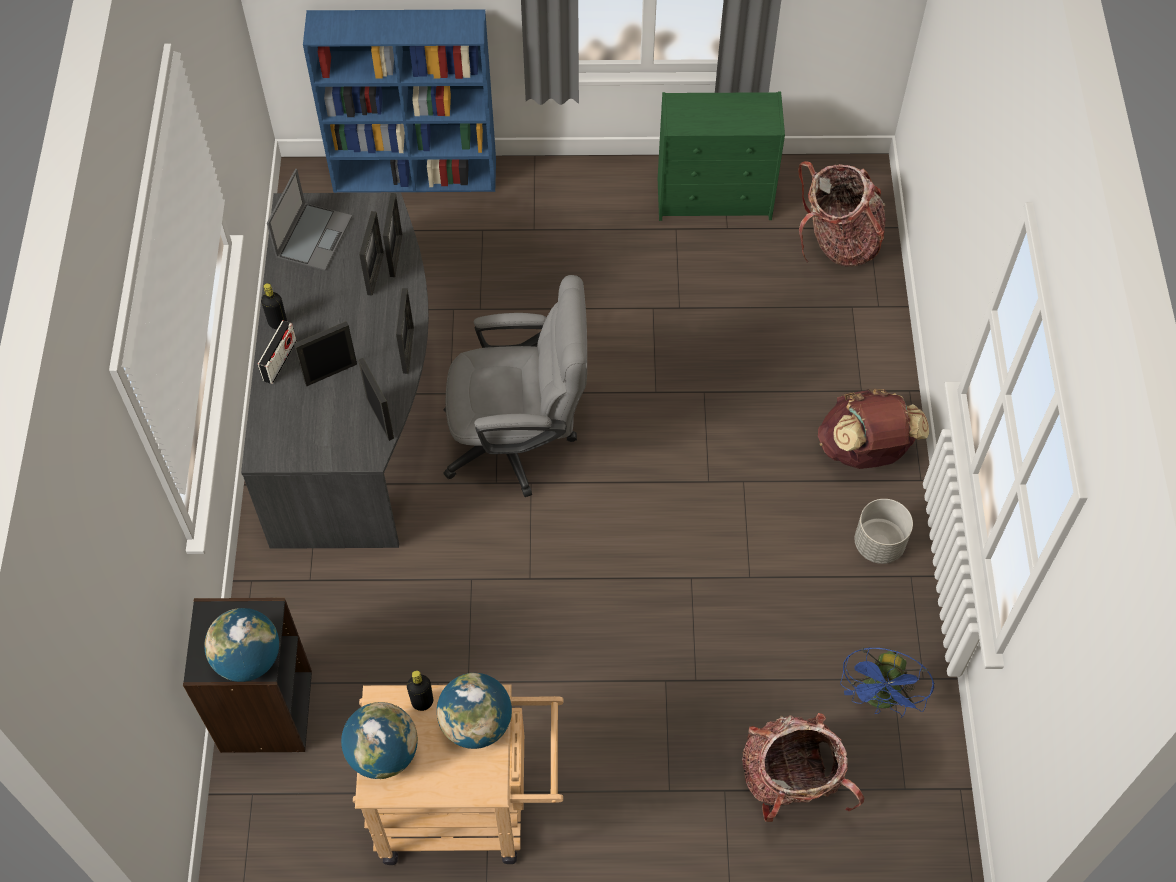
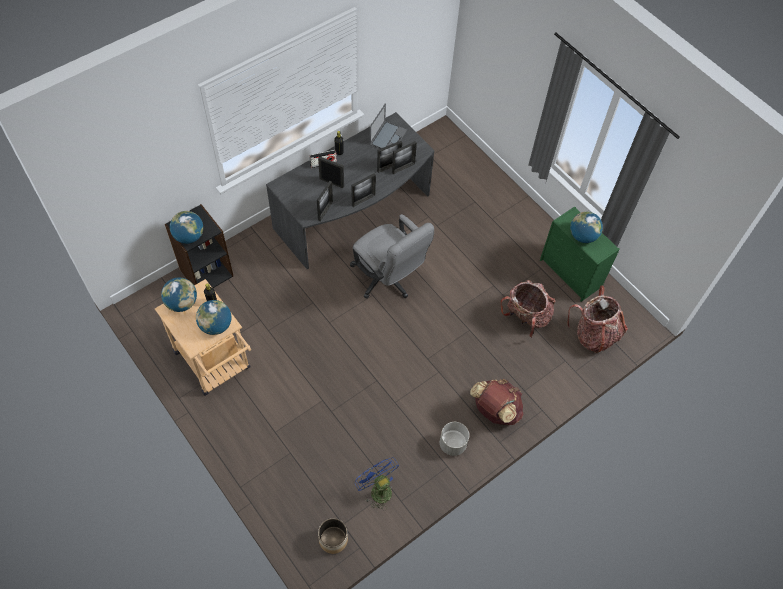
camera: 50 degrees right, 0 degrees up
(314, 236) = (388, 137): laptop -> laptop turned 45 degrees counterclockwise
(417, 175) = (480, 163): blue bookcase -> none
(722, 118) = (582, 236): none -> globe
(792, 782) = (313, 477): backpack -> backpack (526, 317)
(880, 699) = (377, 489): blue fan -> blue fan turned 75 degrees clockwise
(921, 819) = (333, 539): none -> planter

